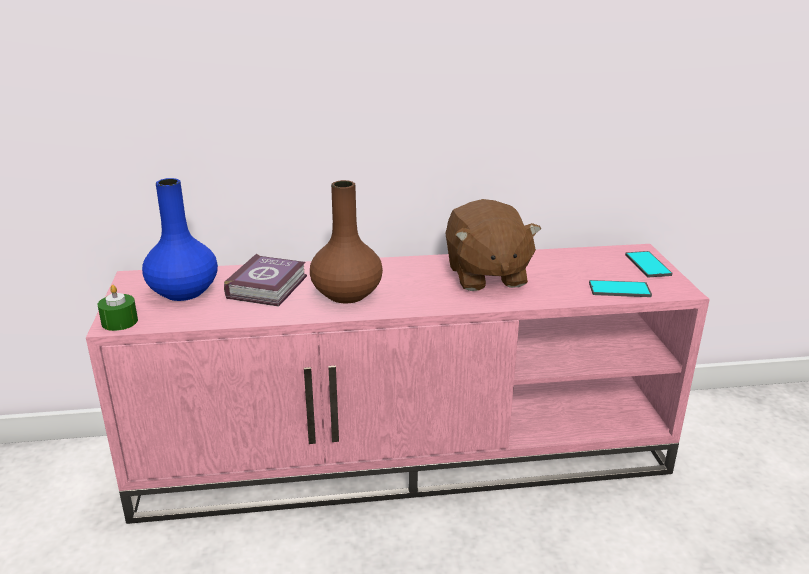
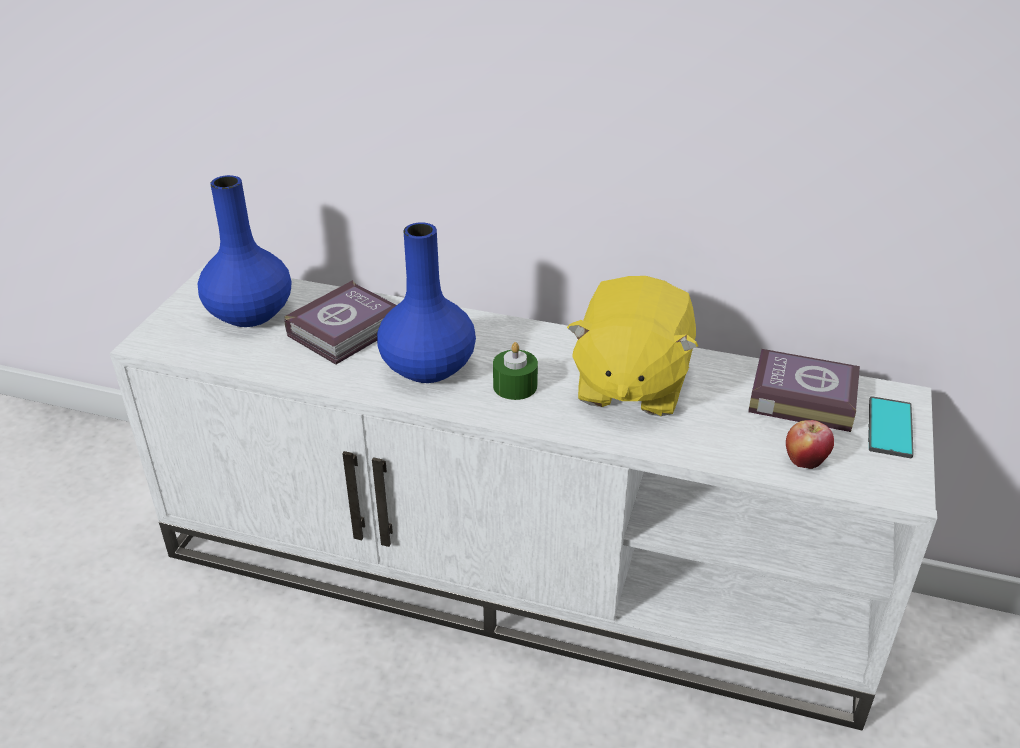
camera: 25 degrees right, 10 degrees up
(119, 322) = (155, 340): green candle -> green candle (515, 386)
(347, 294) = (428, 368): brown vase -> blue vase
(405, 454) = (516, 573): pink tv stand -> white tv stand
(485, 275) = (630, 384): brown plush toy -> yellow plush toy
(587, 261) = (799, 396): none -> book
(619, 289) = (805, 461): phone -> apple

